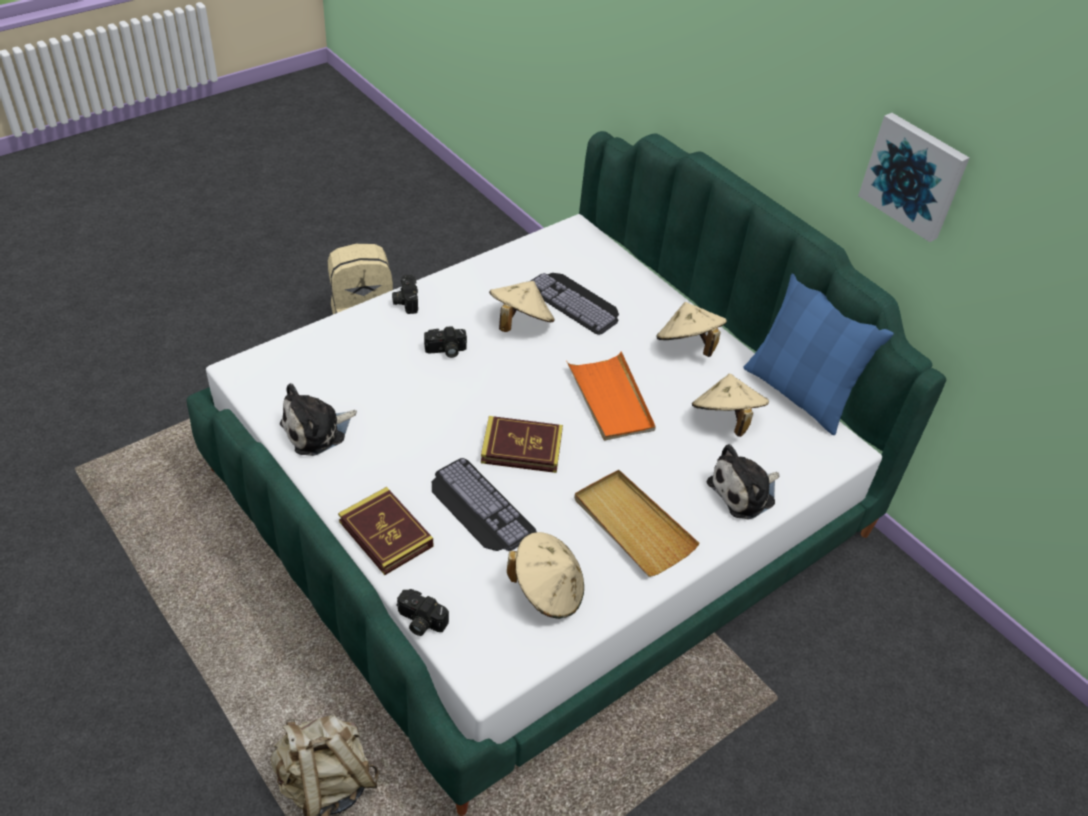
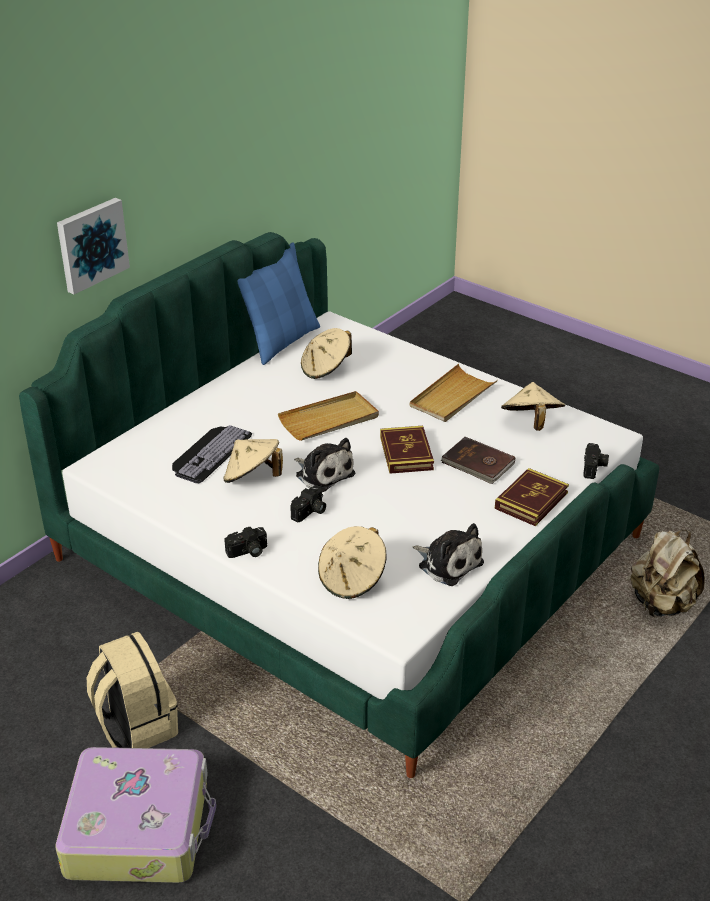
camera: 100 degrees left, 10 degrees down
(262, 310) = (139, 827): none -> suitcase
(445, 351) = (310, 512): camera -> camera turned 60 degrees clockwise
(477, 507) = (478, 463): keyboard -> brown book
(610, 399) = (329, 419): orange tray -> beige tray
(687, 345) = (246, 391): beige hat -> beige hat (352, 579)
(744, 492) = (394, 357): plush toy -> plush toy (323, 473)
(914, 176) = (242, 152): picture -> picture (91, 244)

